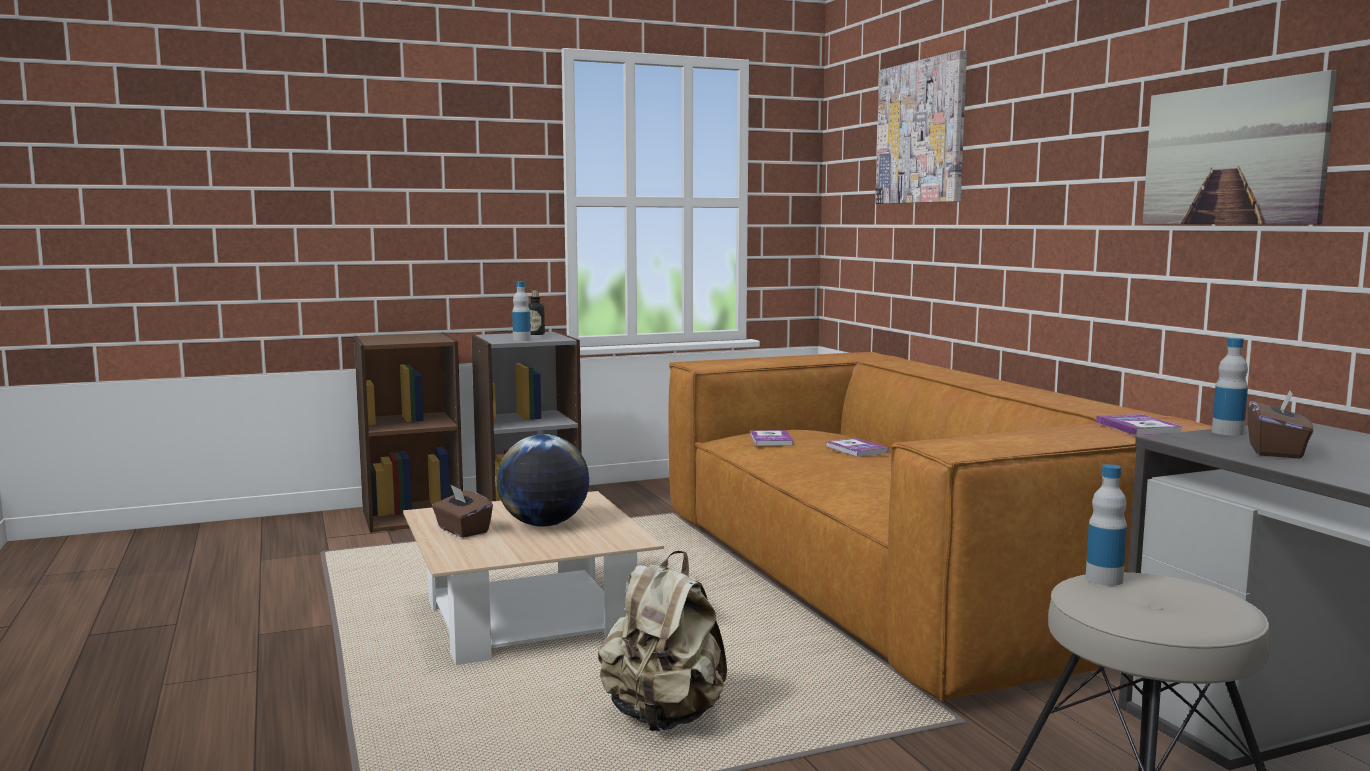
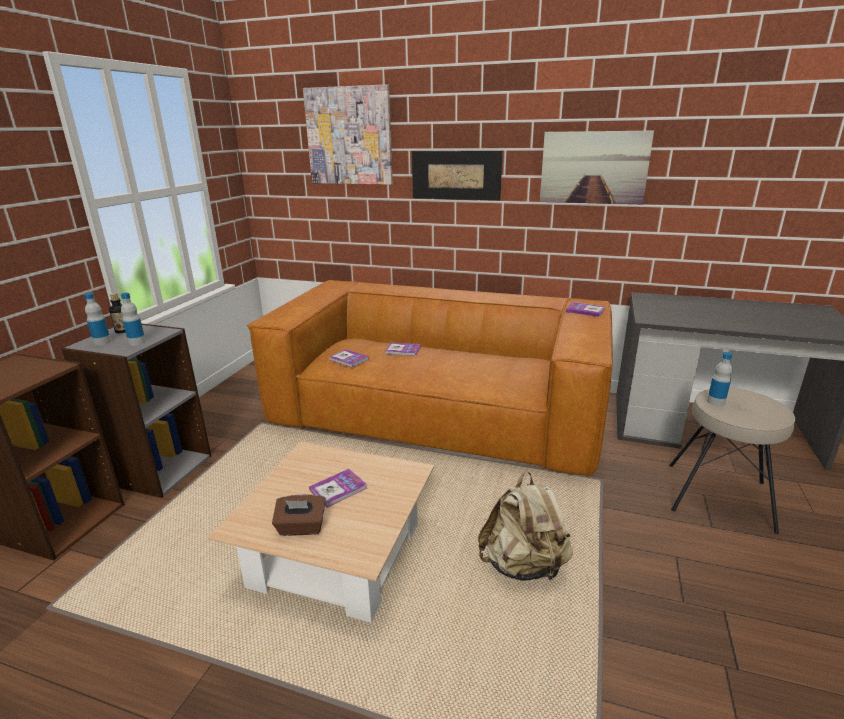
camera: 50 degrees left, 15 degrees up
(544, 524) = (338, 489): globe -> book
(1034, 182) = (456, 175): none -> picture
(1227, 432) = (644, 308): bottle -> bottle (102, 342)
(1276, 451) = (686, 316): brown tissue box -> none

